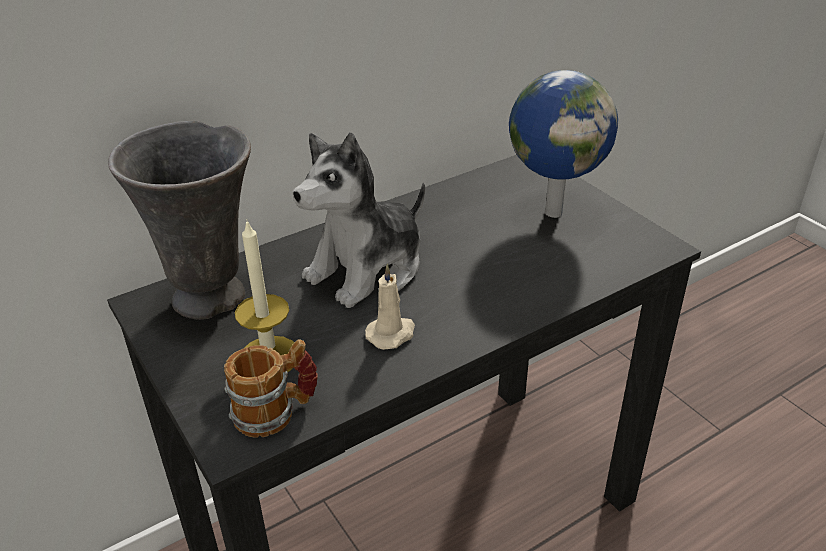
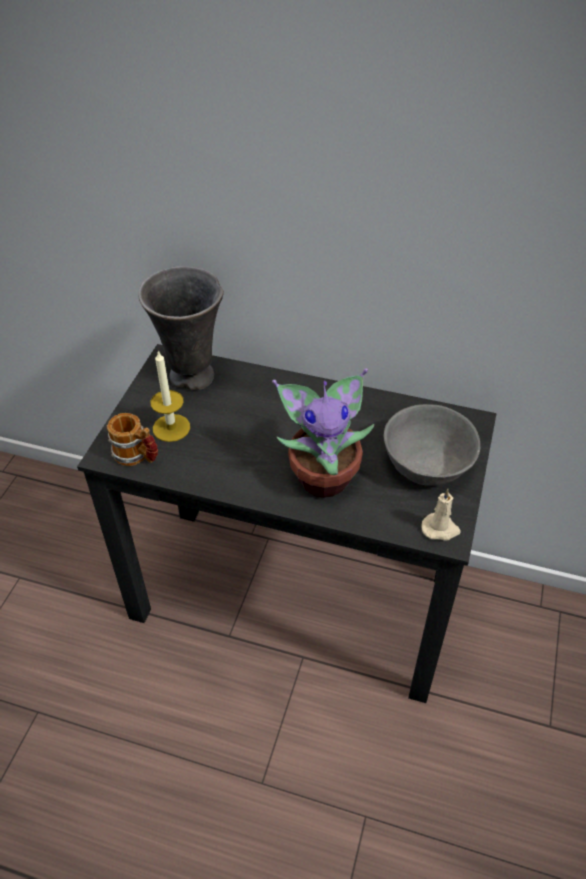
camera: 50 degrees right, 10 degrees up
(367, 269) = (277, 418): plush toy -> none
(392, 334) = (233, 461): beige candle -> beige candle (440, 529)
(494, 279) = (324, 475): none -> potted plant
(553, 212) = (427, 464): globe -> grey bowl

